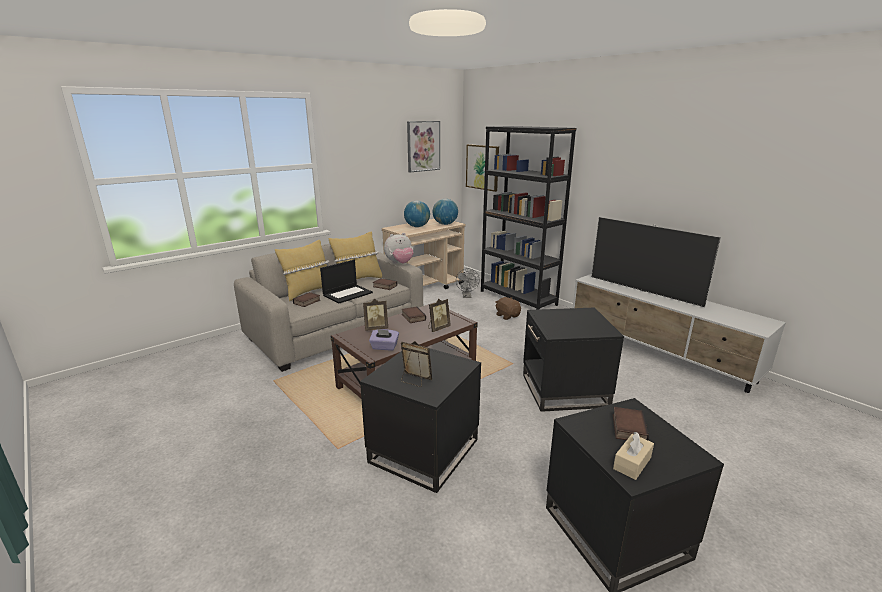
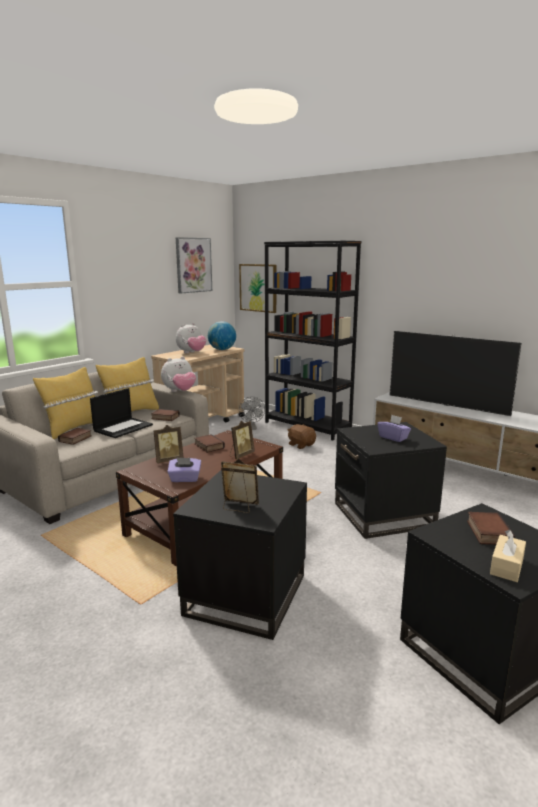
camera: 10 degrees left, 5 degrees down
(417, 226) = (191, 353): globe -> plush toy
(576, 323) = (393, 437): none -> purple tissue box

